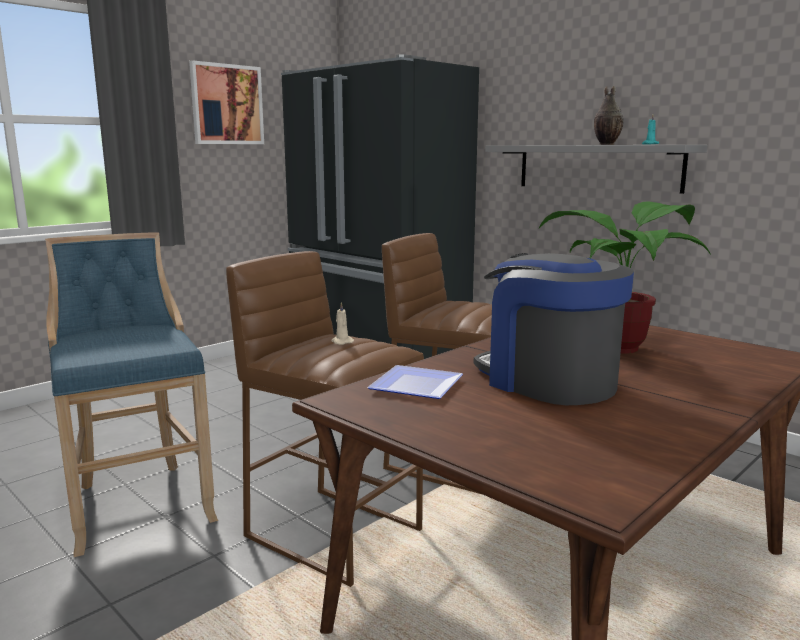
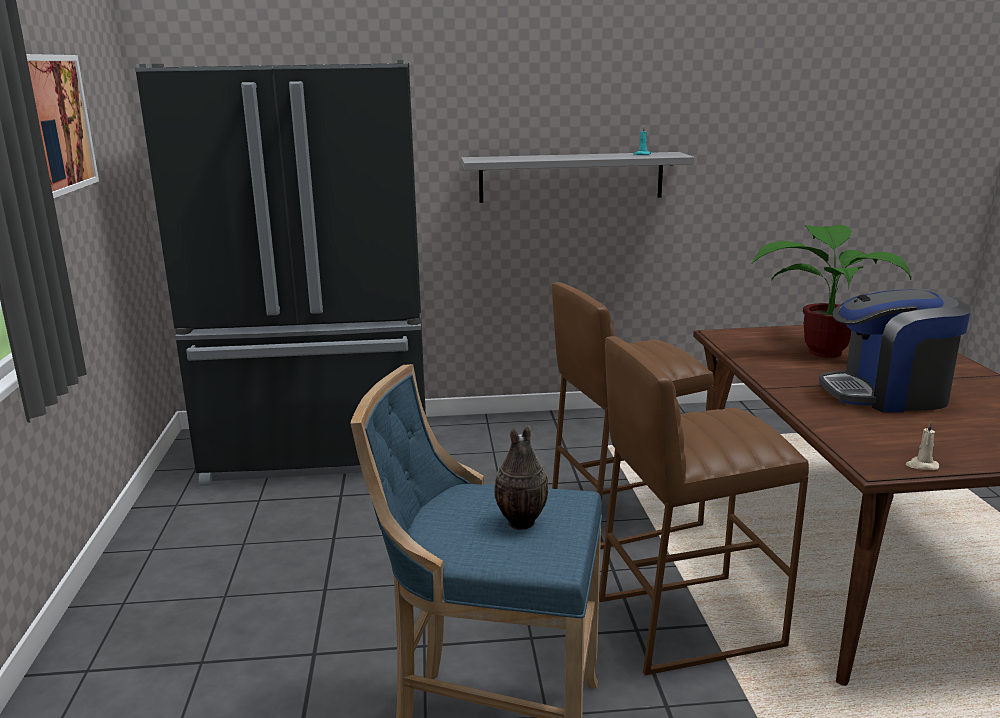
camera: 50 degrees left, 5 degrees up
(341, 342) = (710, 423): beige candle -> beige candle (921, 465)
(420, 385) = (864, 432): plate -> none
(605, 144) = (590, 155): vase -> vase (520, 523)

